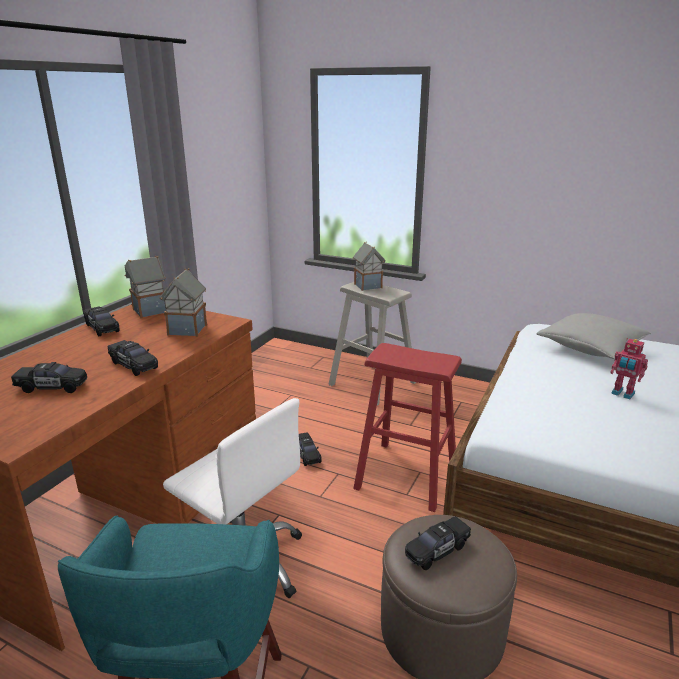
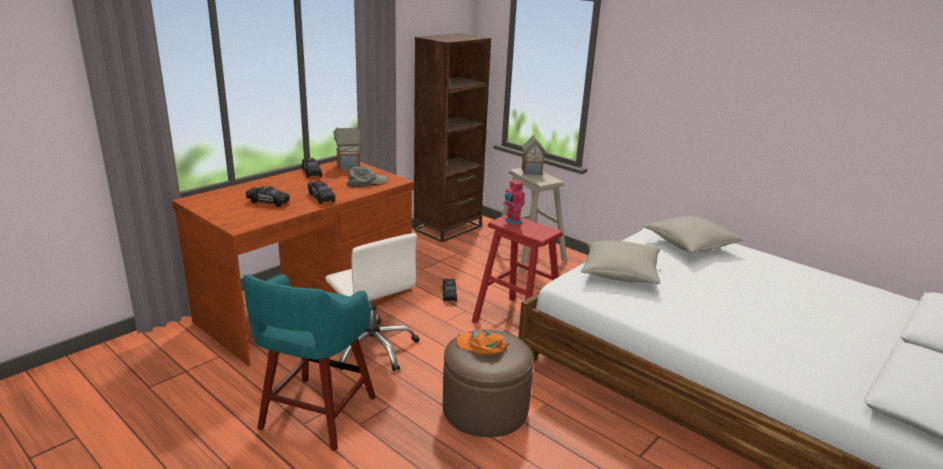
camera: 15 degrees right, 0 degrees up
(187, 330) = (366, 182): toy house -> grey cap
(264, 364) = (448, 228): none -> brown bookcase
(436, 550) = (481, 346): black toy car -> orange cap
(550, 400) = (620, 273): none -> grey pillow
(622, 394) = (683, 279): toy robot -> toy robot (512, 221)

